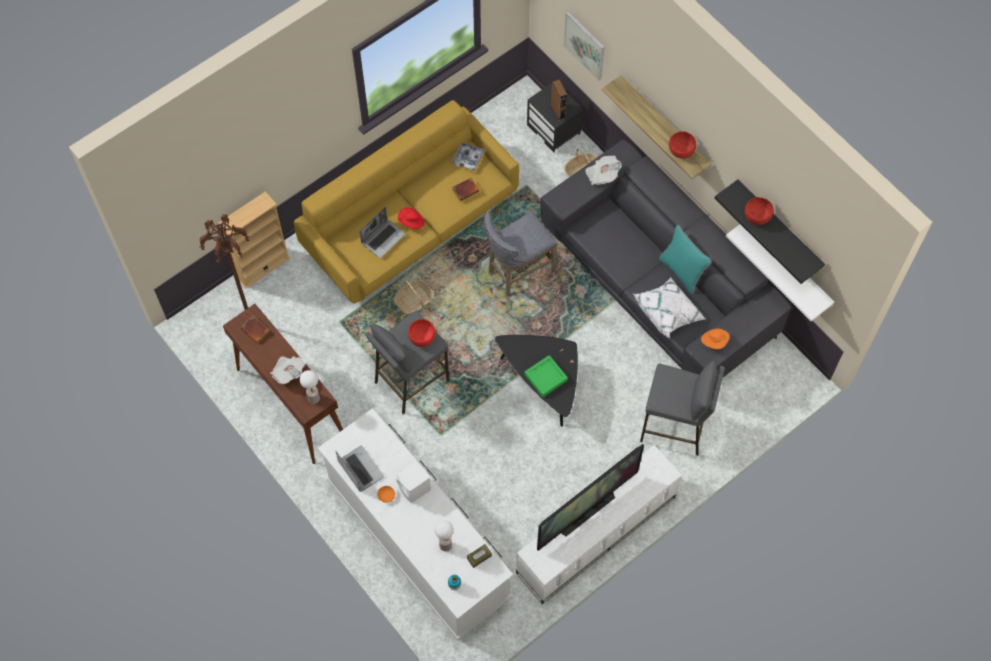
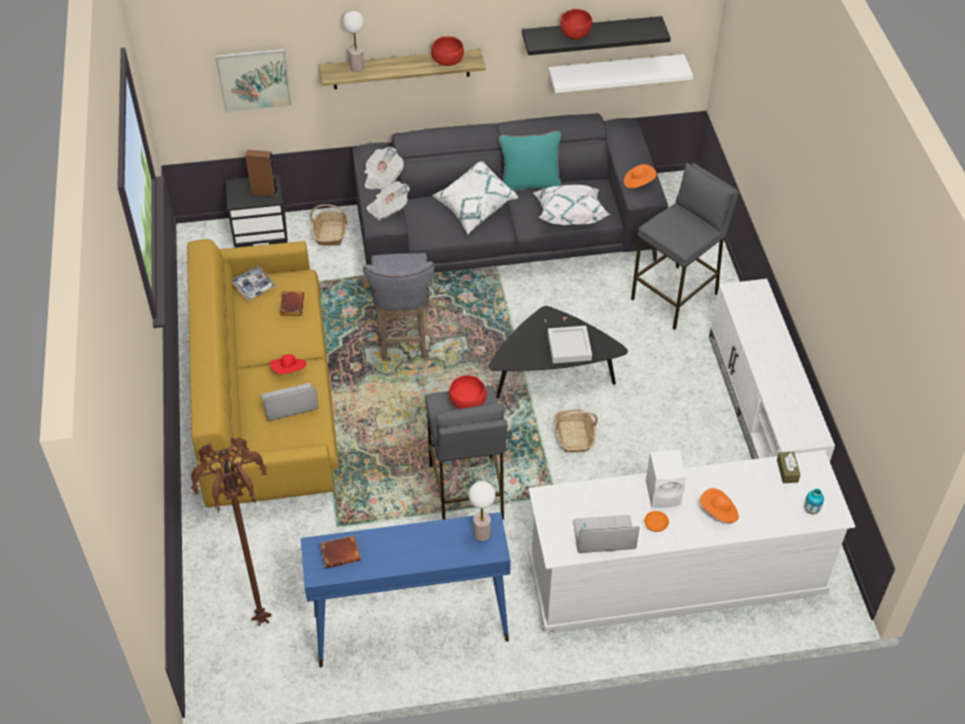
camera: 60 degrees left, 15 degrees down
(262, 267) = (198, 573): beige bookcase -> none
(288, 372) = (426, 544): newspaper -> newspaper (388, 209)
(291, 403) = (410, 628): brown console table -> blue console table
(383, 238) = (289, 404): laptop -> laptop turned 90 degrees counterclockwise
(414, 300) = (366, 442): basket -> basket (574, 436)
(418, 529) = (718, 512): none -> orange hat
(445, 545) = (754, 496): table lamp -> table lamp (357, 67)
(545, 377) = (569, 347): green tray -> grey tray
(586, 511) = (765, 371): television -> none
(632, 248) = (474, 208): none -> white pillow

